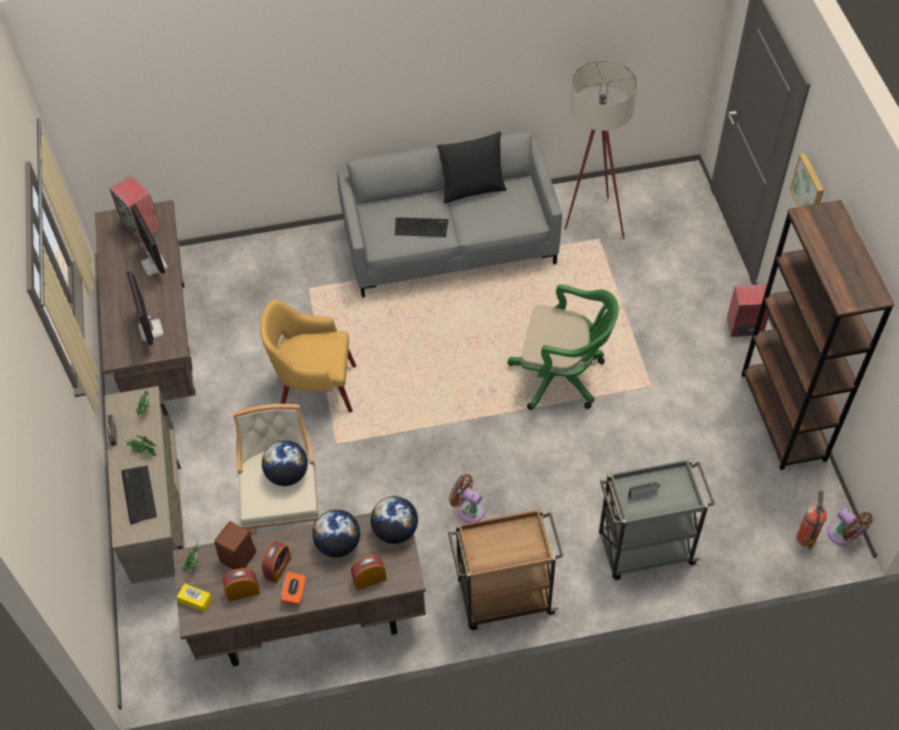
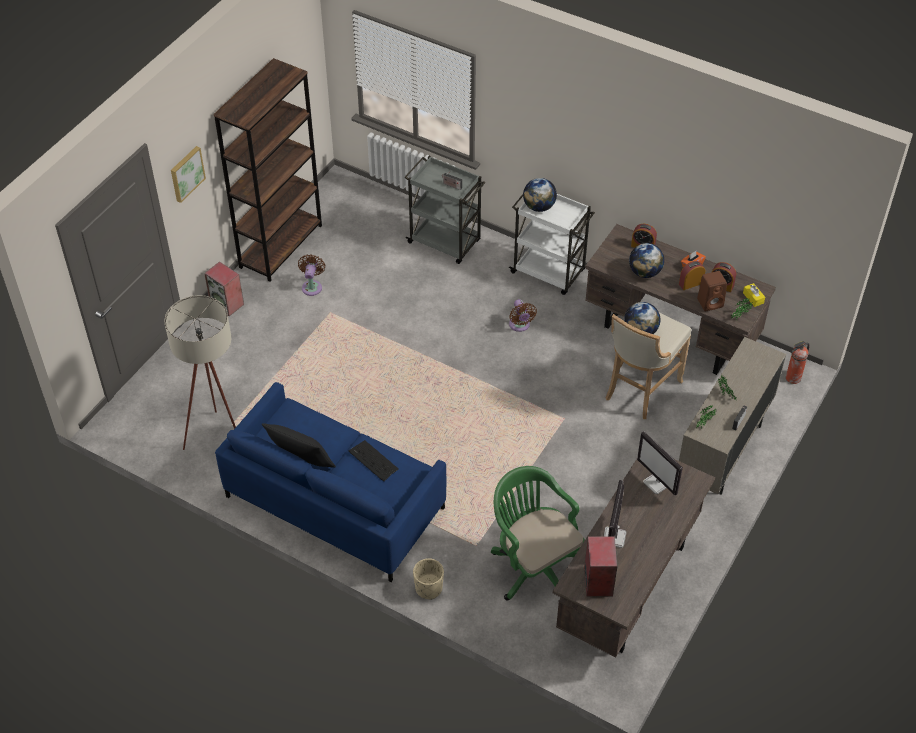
camera: 140 degrees left, 5 degrees down
(138, 494) = (748, 373): keyboard -> none
(151, 330) = (657, 483): monitor -> monitor turned 120 degrees clockwise
(314, 237) = (428, 588): none -> beige planter
(315, 387) = (543, 466): yellow armchair -> none
(395, 531) = (605, 258): globe -> globe (539, 207)
(450, 243) = (335, 502): grey sofa -> blue sofa
(503, 598) = (549, 272): brown cart -> white cart
(562, 376) = (375, 356): green office chair -> green office chair (533, 565)
(805, 537) = (354, 192): fire extinguisher -> fire extinguisher (792, 378)
(843, 535) = (335, 180): brown fan -> brown fan (312, 286)

